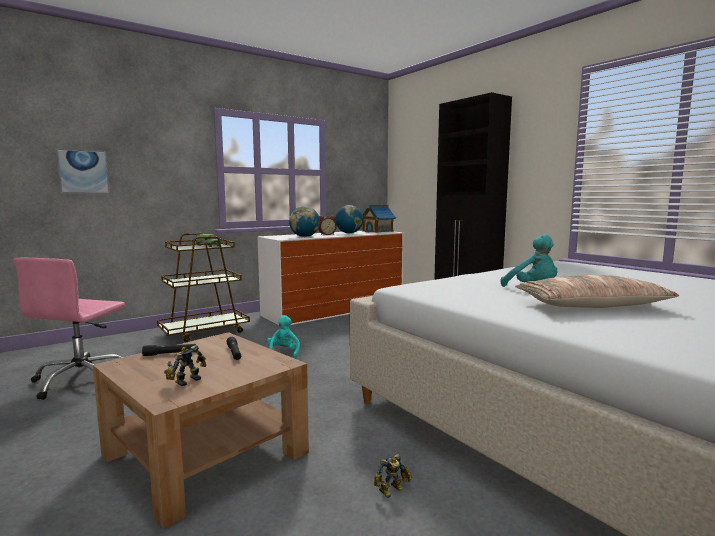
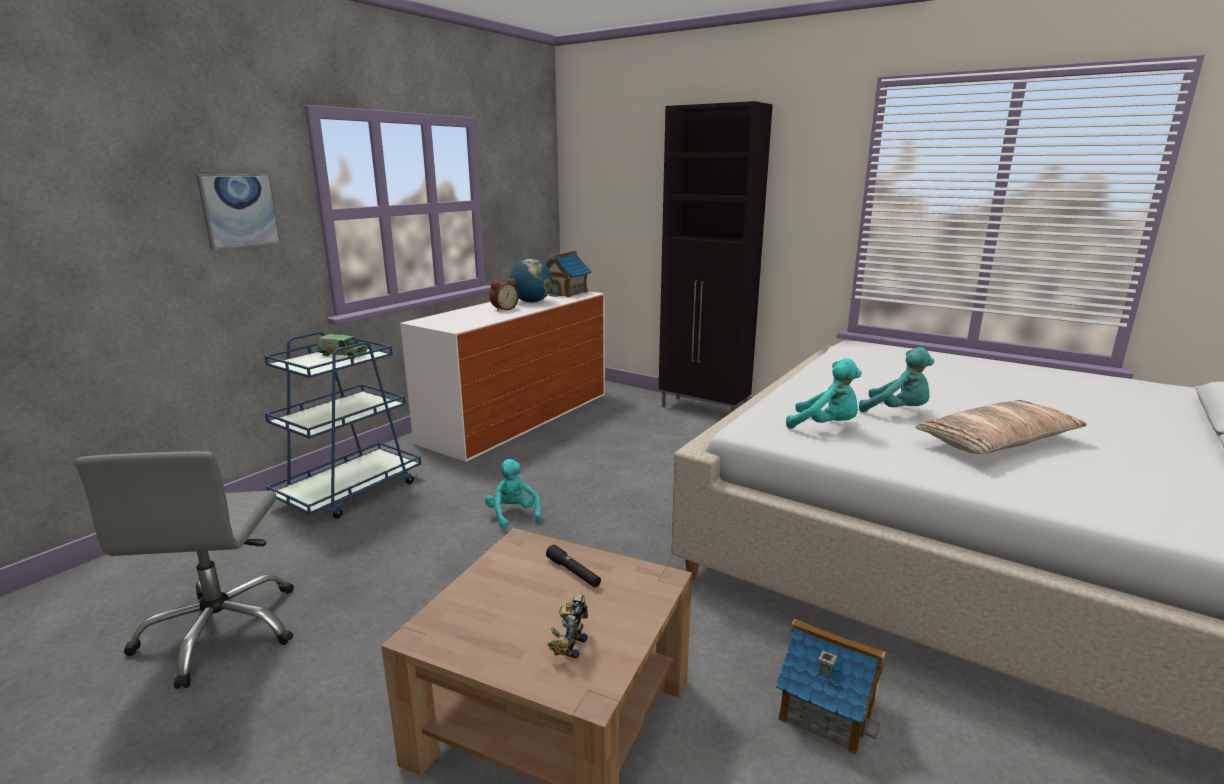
camera: 20 degrees left, 10 degrees up
(81, 380) = (221, 631): pink office chair -> grey office chair
(83, 172) = (89, 245): picture -> picture (239, 210)
(170, 354) = (480, 594): black flashlight -> none
(205, 332) = (350, 491): brown cart -> blue cart
(305, 237) = (481, 319): globe -> none
(393, 490) = (826, 710): toy robot -> toy house
(461, 289) = (825, 426): none -> turquoise plush toy

